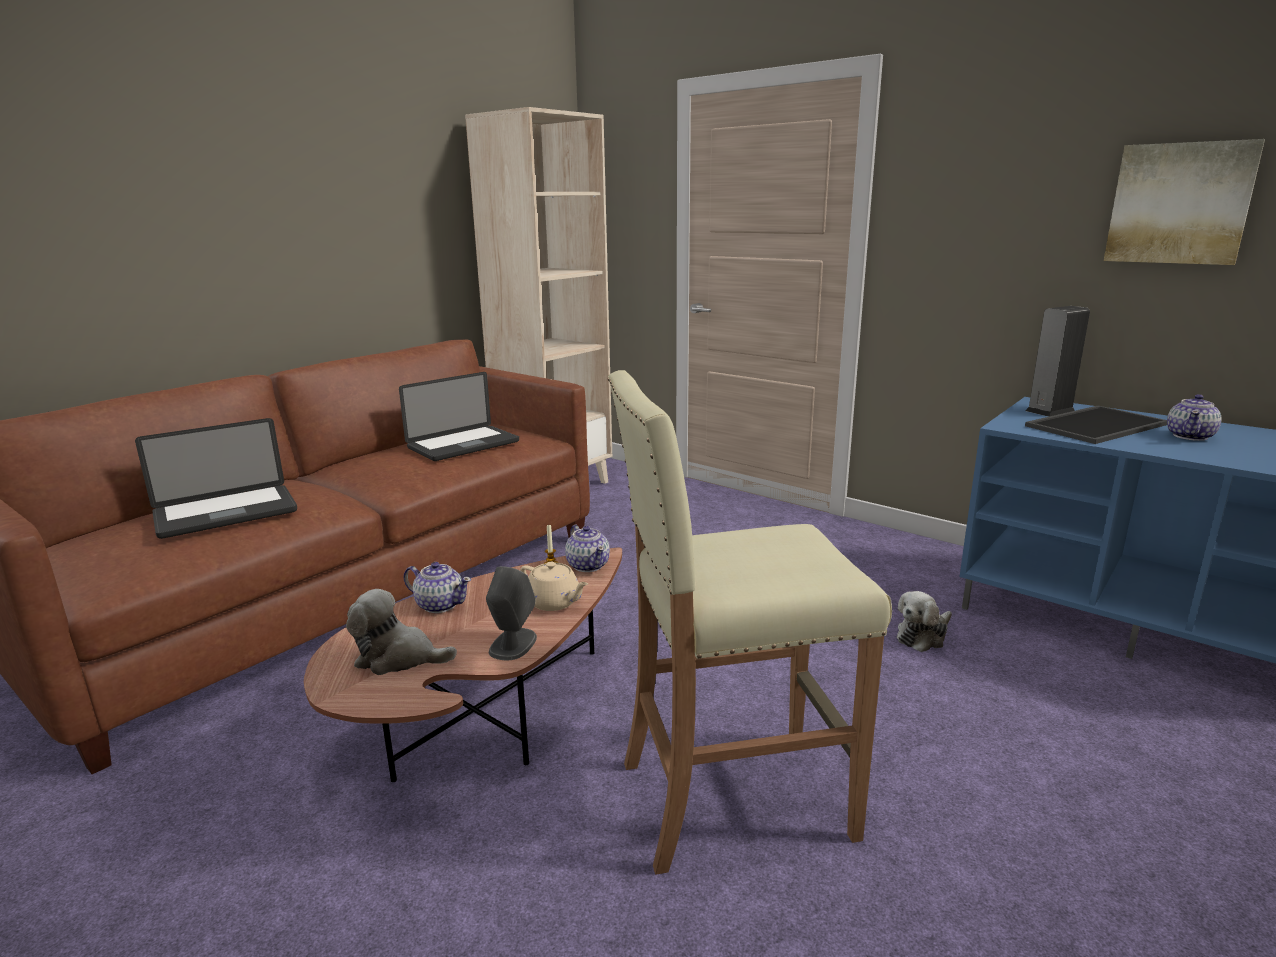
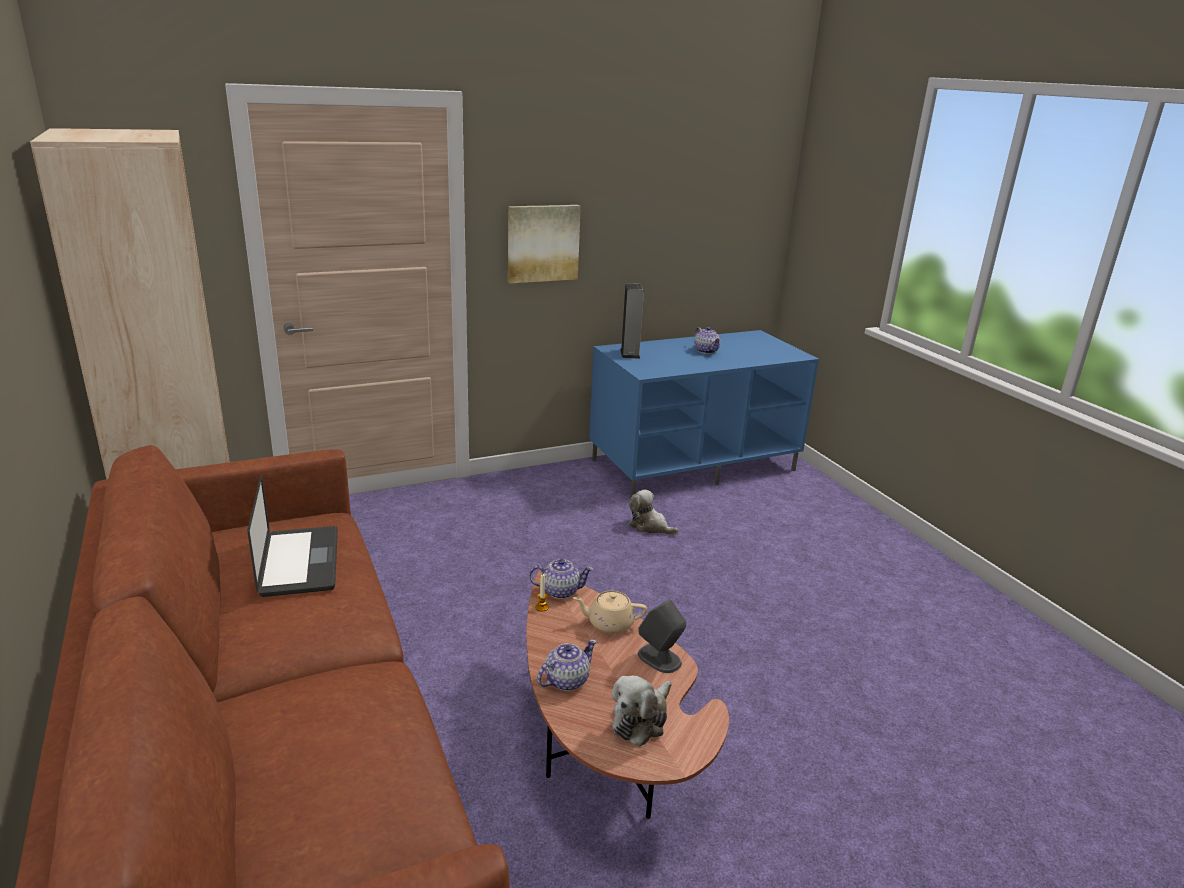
camera: 65 degrees left, 5 degrees up
(226, 513) = (344, 754): laptop -> none
(554, 602) = (609, 623): beige teapot -> beige teapot turned 150 degrees counterclockwise
(732, 798) = (754, 661): beige stool -> none
(923, 636) = (649, 526): plush toy -> plush toy turned 135 degrees clockwise
(1095, 424) = (666, 357): tray -> none
(1179, 203) = (661, 212): picture -> picture (542, 243)

